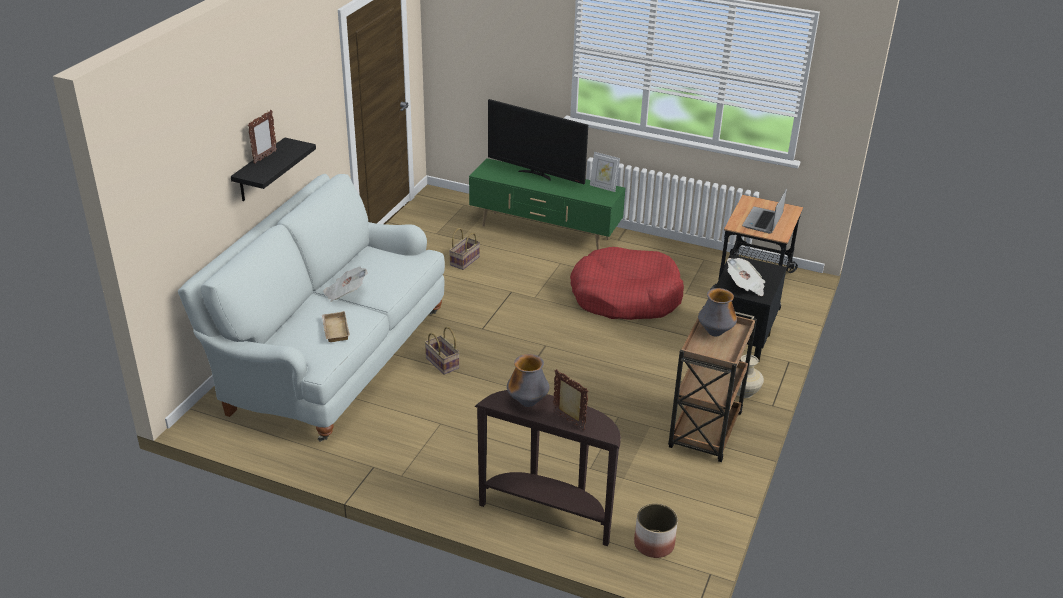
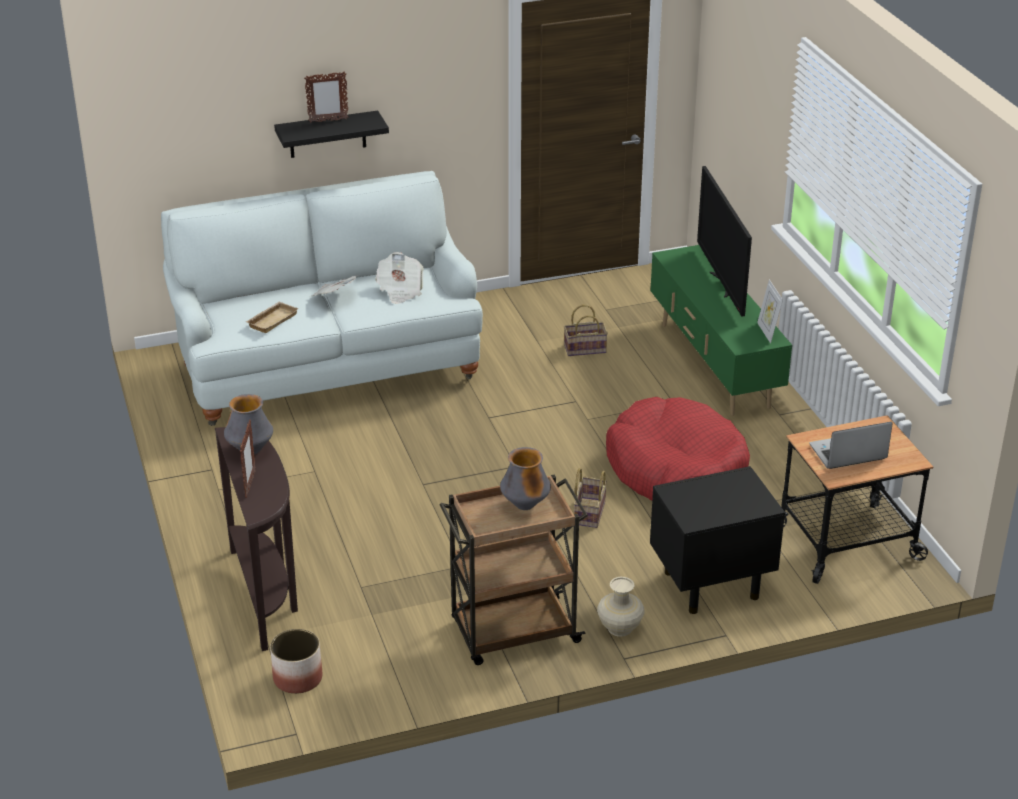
camera: 50 degrees right, 0 degrees up
(441, 363) = (402, 424): basket -> basket (588, 512)
(745, 286) = (696, 502): newspaper -> newspaper (400, 290)

